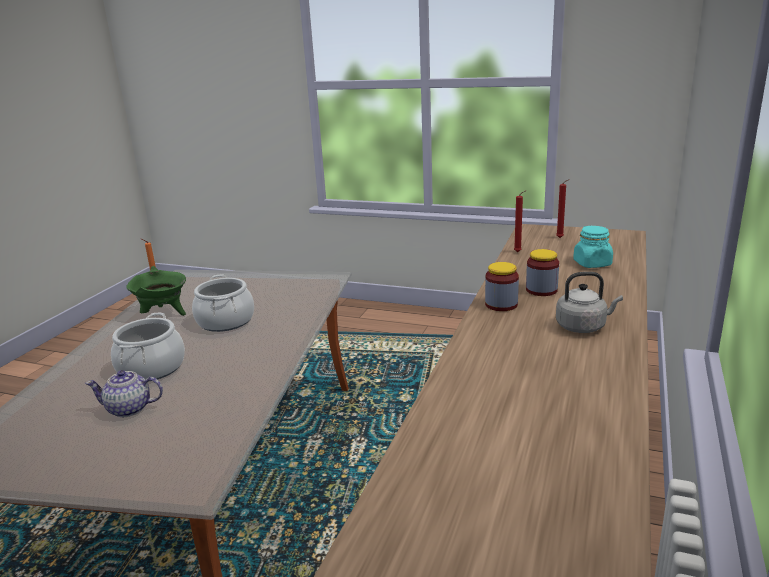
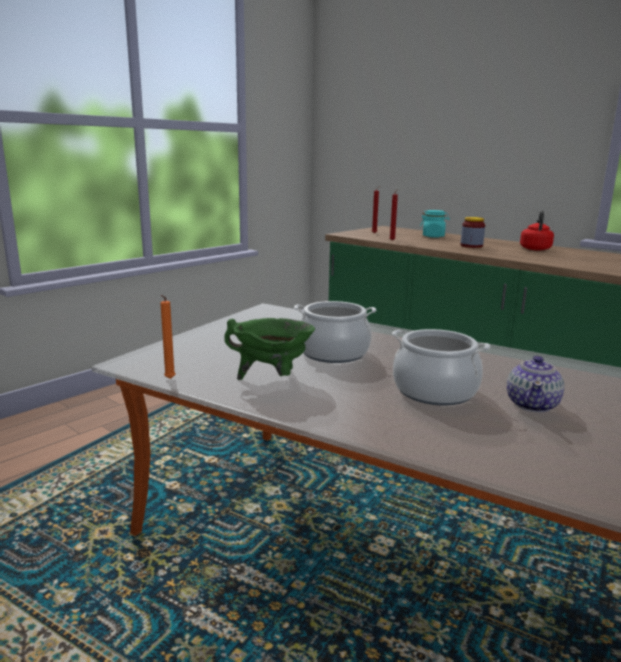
camera: 70 degrees left, 5 degrees down
(501, 304) = (491, 253): jar -> none
(583, 326) = (535, 249): grey kettle -> red kettle

